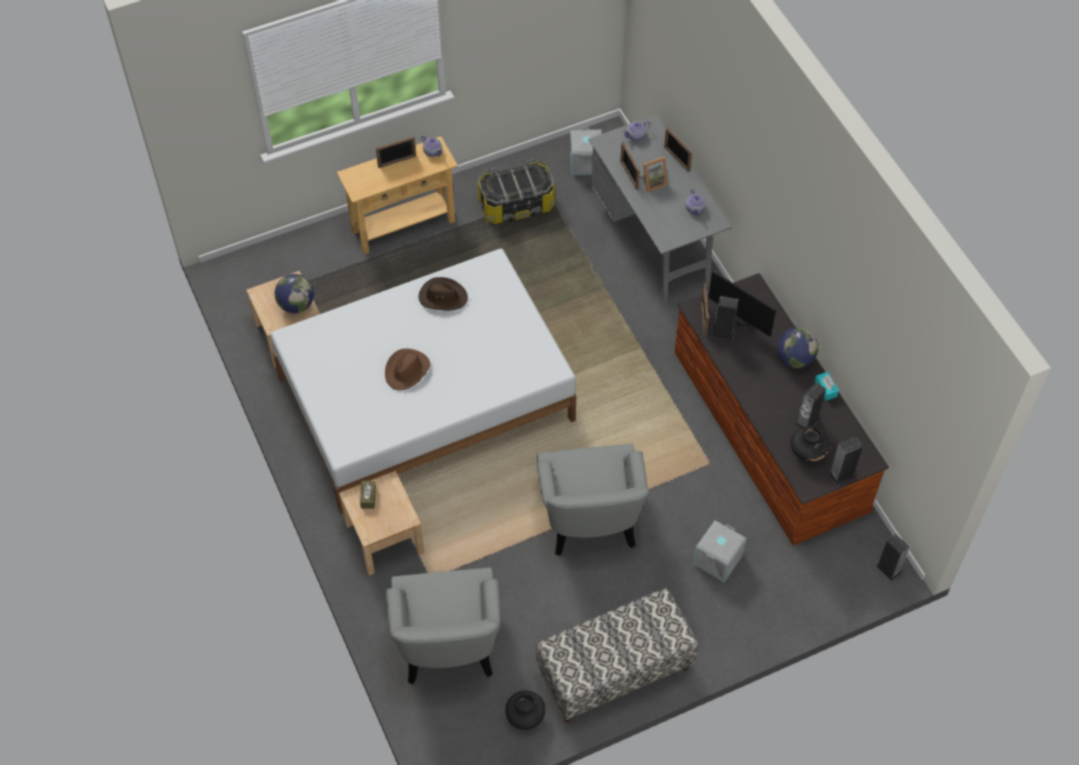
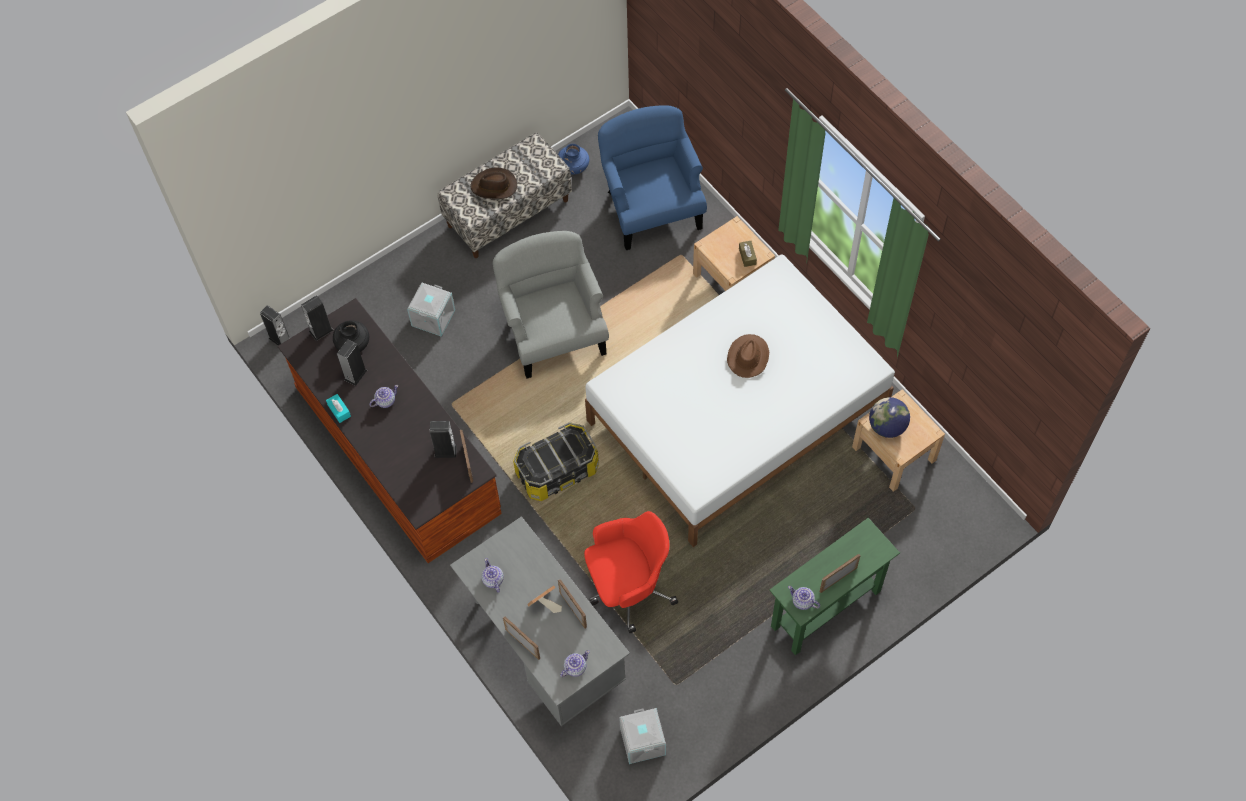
camera: 170 degrees right, 5 degrees up
(403, 226) = (825, 609): beige console table -> green console table
(442, 297) = (738, 441): brown hat -> brown hat (494, 186)
(447, 642) = (651, 208): grey armchair -> blue armchair
(516, 204) = (709, 664): storage box -> storage box (557, 471)
(525, 716) = (573, 167): black vase -> blue vase
(570, 271) = (628, 588): none -> red office chair
(741, 317) = (428, 471): monitor -> none
(778, 390) = (385, 401): none -> teapot
(795, 359) = (371, 436): globe -> none

